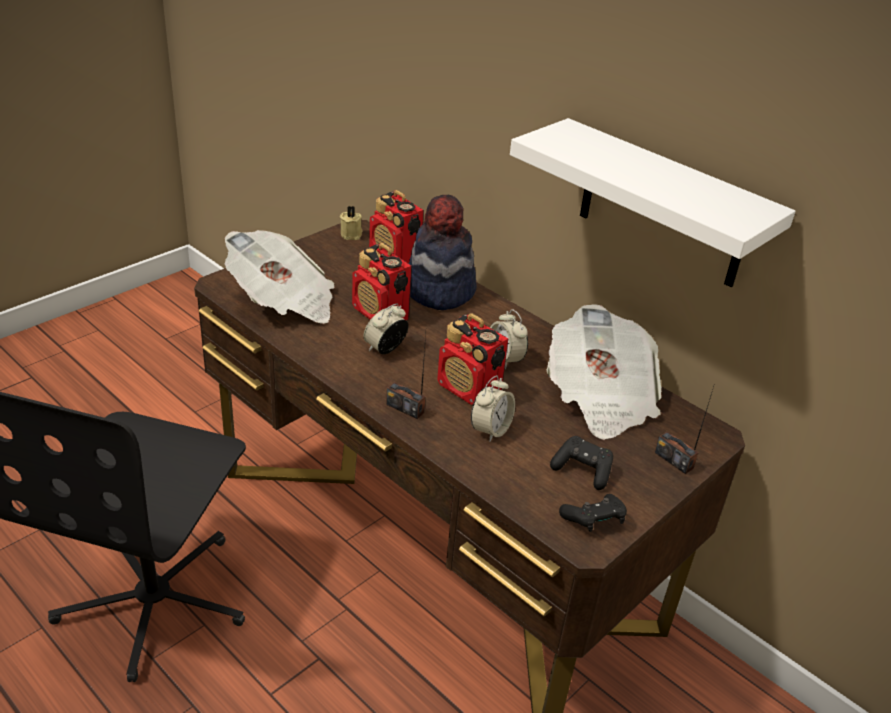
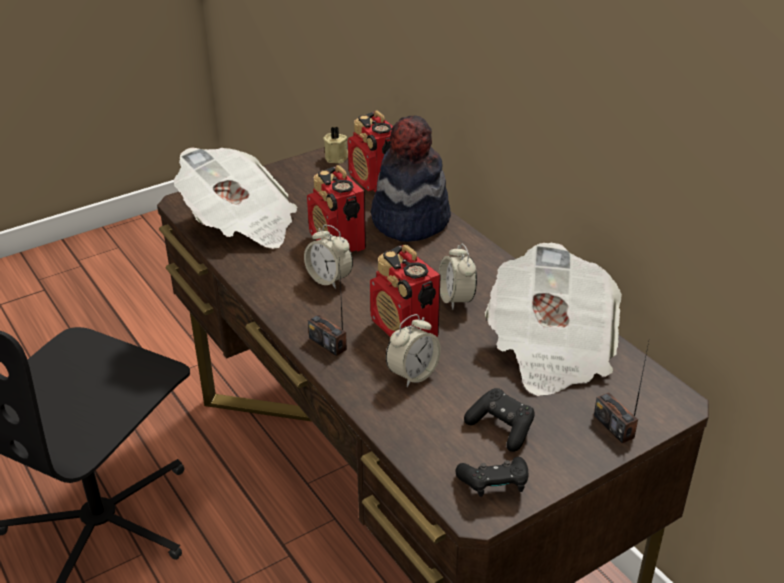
camera: 15 degrees right, 0 degrees up
(385, 349) = (329, 279): alarm clock -> alarm clock turned 105 degrees counterclockwise
(663, 205) = (626, 132): white shelf -> none

